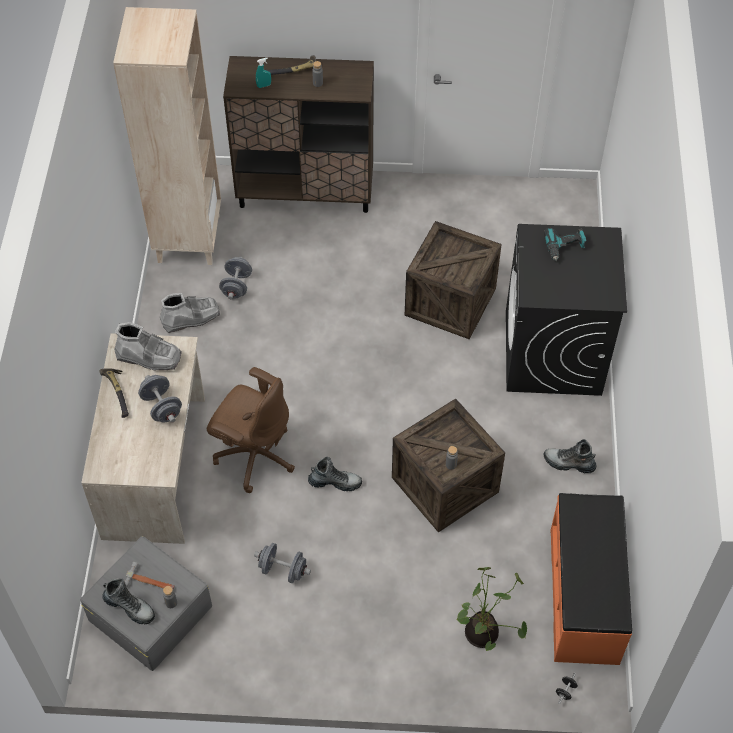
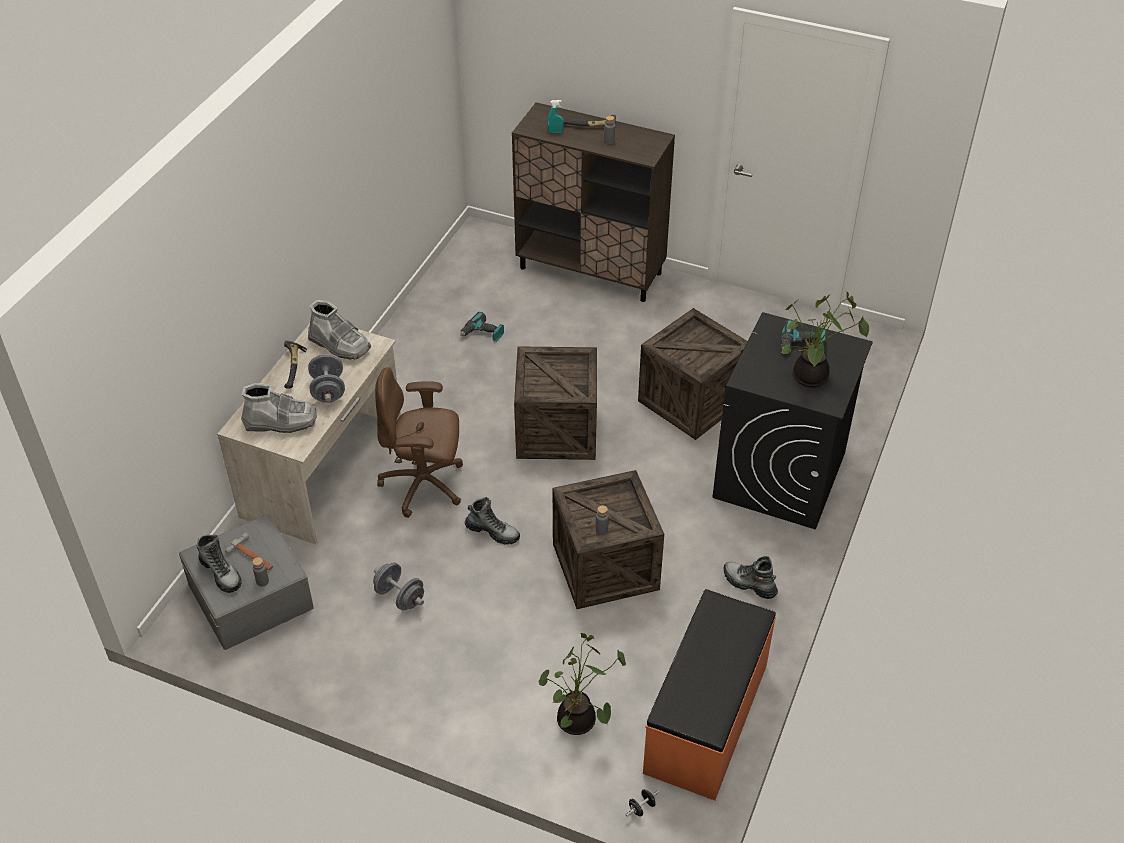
camera: 20 degrees right, 10 degrees down
(188, 238) = (457, 282): beige bookcase -> none
(191, 318) = (424, 349): grey boot -> grey boot (281, 421)
(236, 286) = (482, 334): grey dumbbell -> power drill
(254, 455) = (424, 485): brown office chair -> brown office chair turned 135 degrees clockwise
(346, 366) = (556, 430): none -> crate
(586, 280) = (811, 379): none -> potted plant

